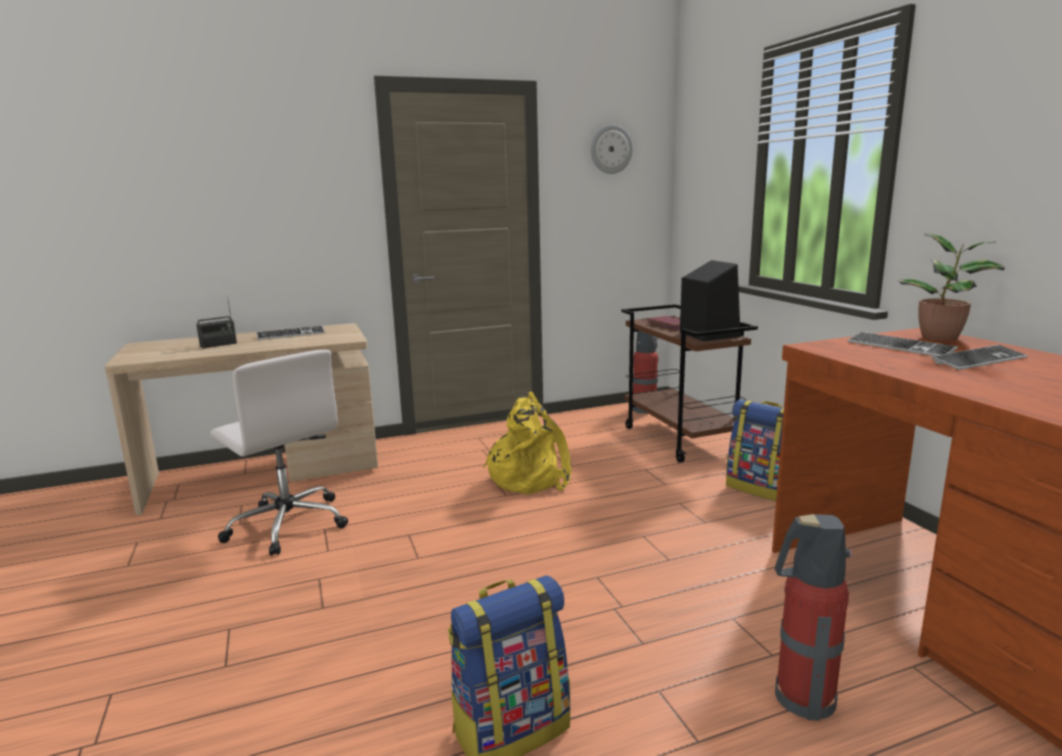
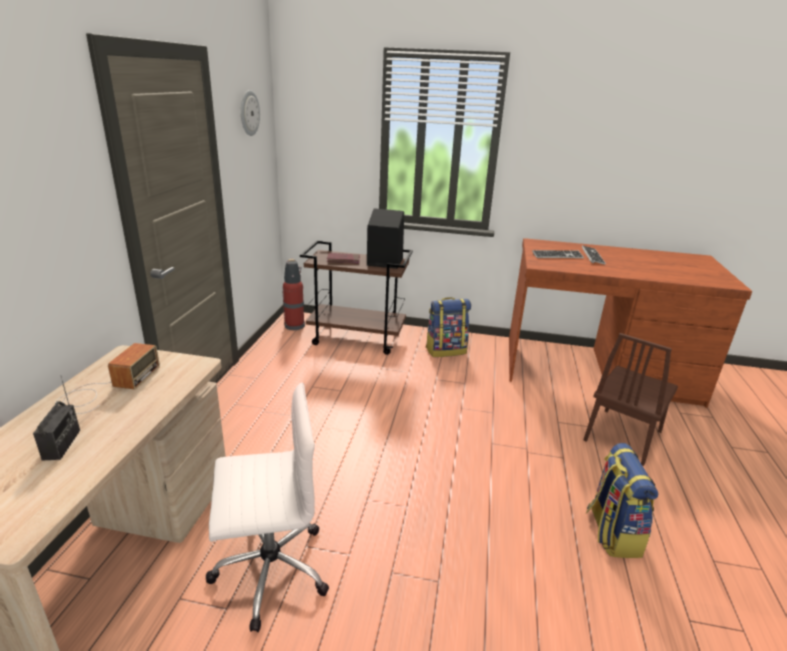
camera: 60 degrees left, 10 degrees up
(291, 335) = (106, 389): keyboard -> radio
(529, 477) = (339, 411): yellow backpack -> none
(801, 698) = (623, 435): fire extinguisher -> brown chair
(942, 337) = (548, 244): potted plant -> none

